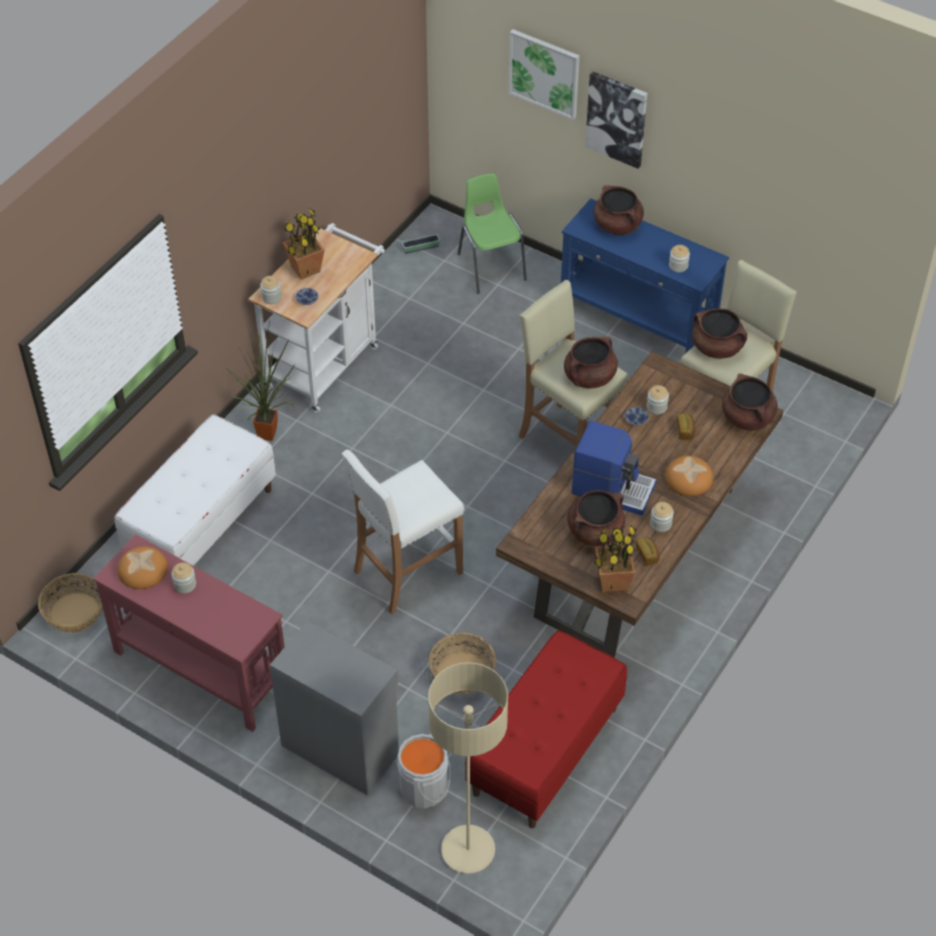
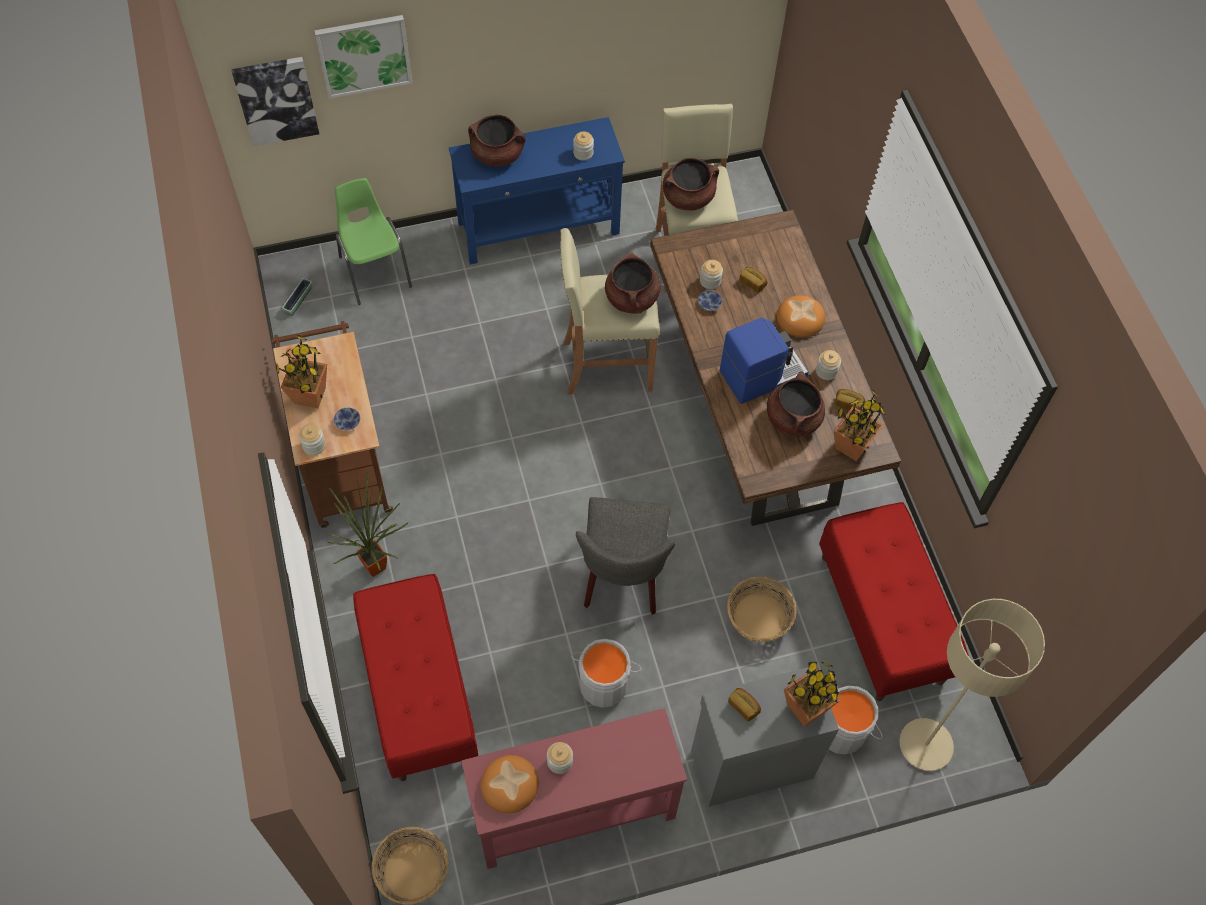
camera: 50 degrees left, 10 degrees up
(201, 524) = (419, 692): white bench -> red bench
(314, 619) = (604, 682): none -> grey bucket
(321, 649) = (744, 706): none -> bread
(326, 362) = (343, 463): white cart -> brown cart
(357, 685) = (805, 708): none -> potted plant
(406, 572) = (623, 578): white stool -> grey chair
(491, 266) = (374, 271): green chair -> green chair turned 45 degrees clockwise
(617, 118) = (459, 55): picture -> picture (276, 100)
(747, 418) = (779, 236): brown cooking pot -> none

